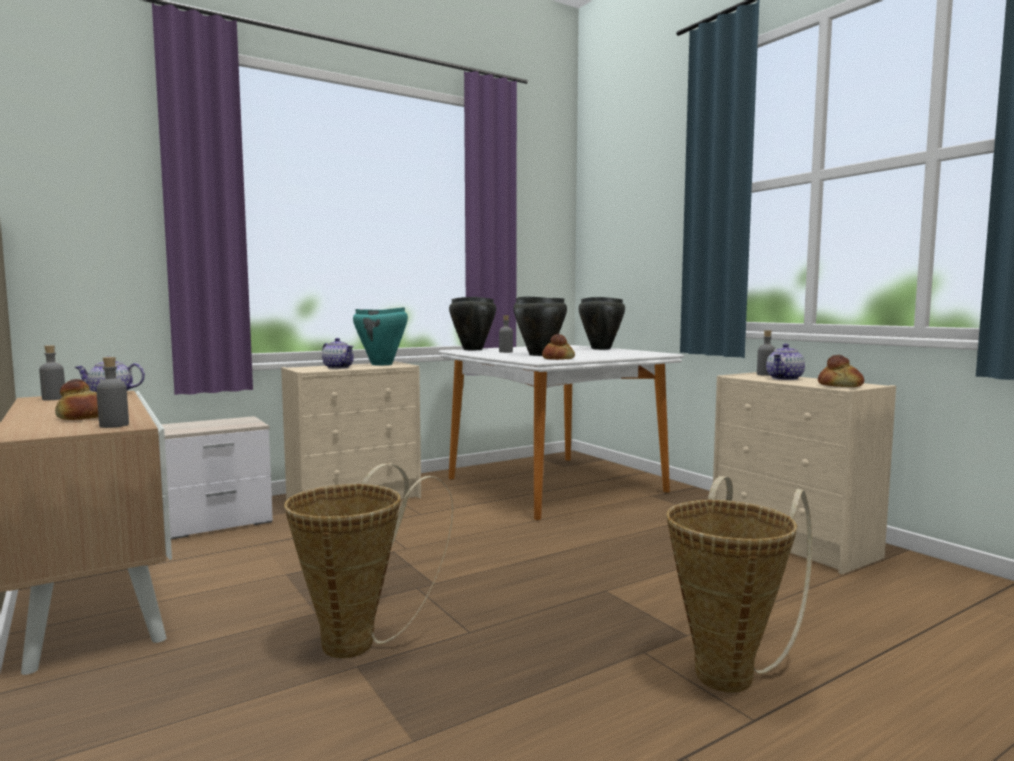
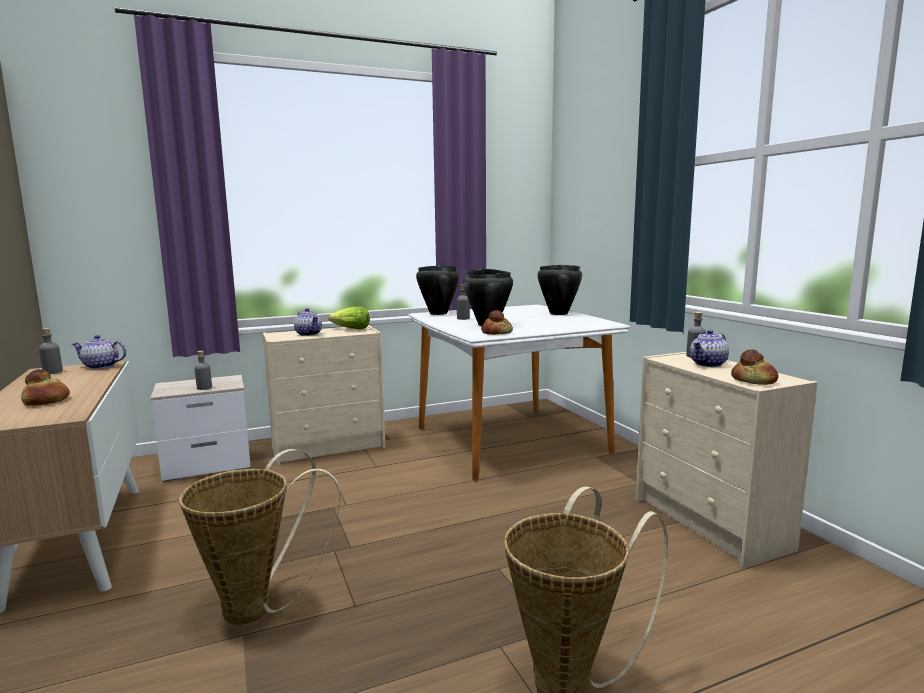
camera: 10 degrees right, 5 degrees up
(114, 425) = (55, 415): grey bottle -> grey bottle (204, 388)
(382, 364) = (351, 329): turquoise cooking pot -> lettuce

